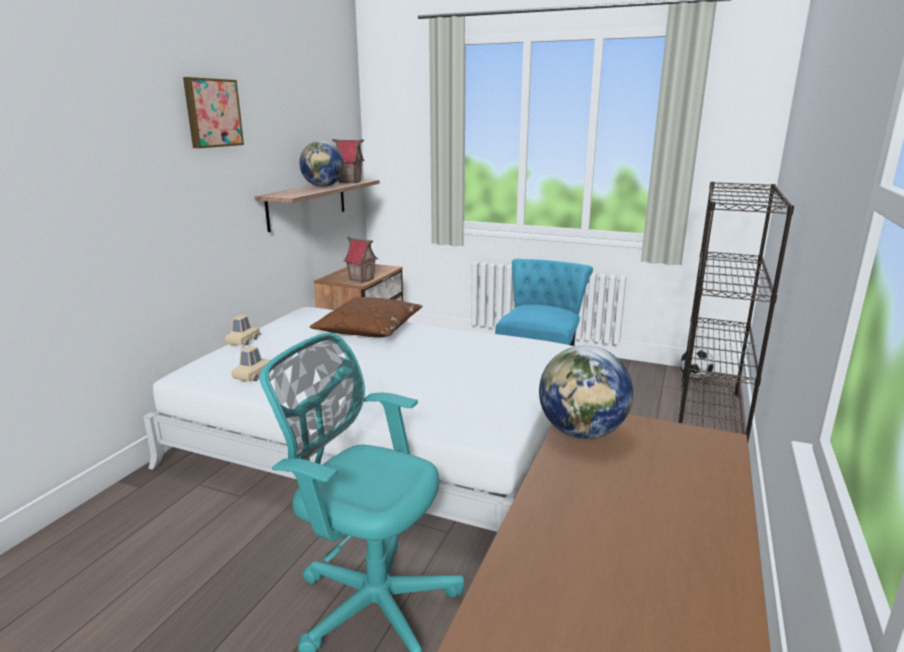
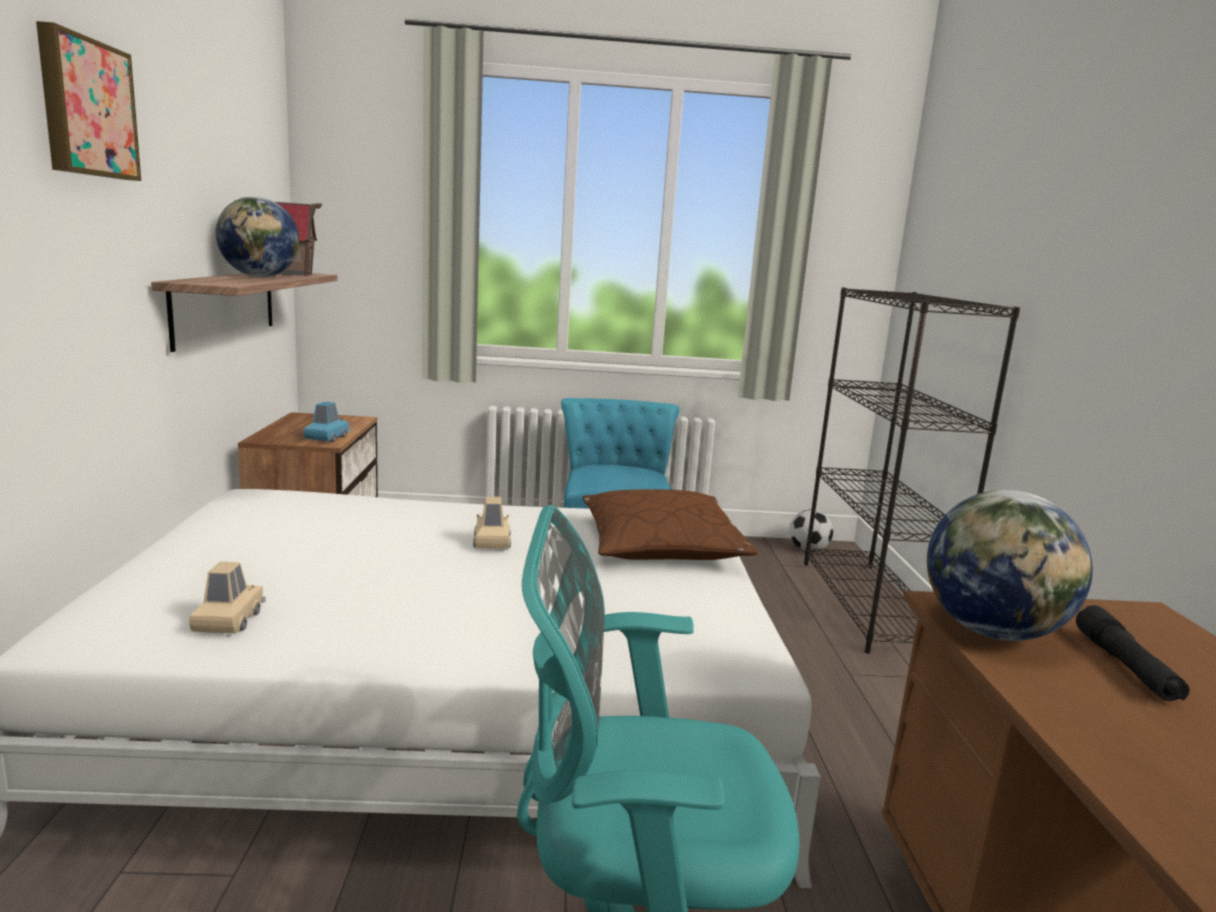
camera: 25 degrees left, 5 degrees down
(243, 341) = (156, 557): beige toy car -> beige toy car (492, 541)
(362, 279) = (327, 437): toy house -> blue toy car
(369, 328) = (388, 516): brown pillow -> brown pillow (661, 545)
(640, 464) = (1125, 666): none -> black flashlight

